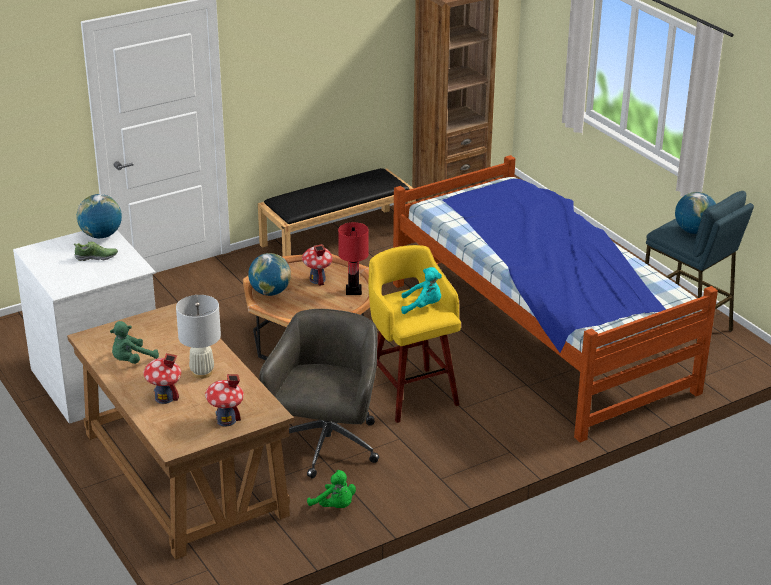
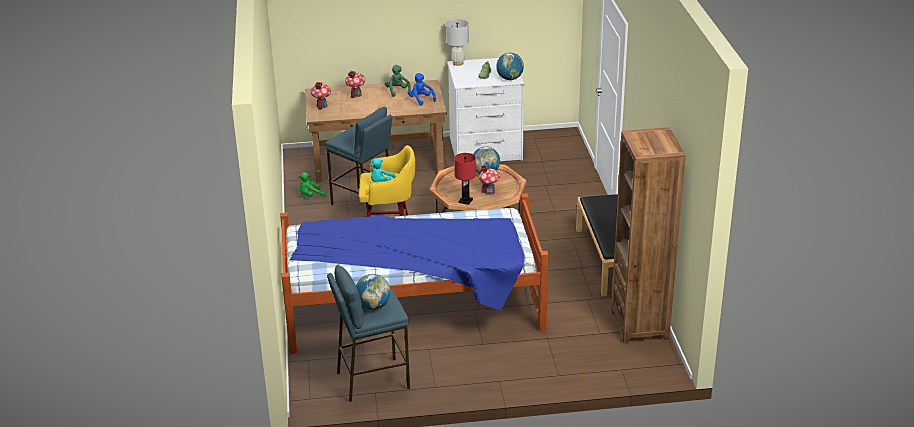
camera: 115 degrees right, 0 degrees up
(153, 331) = (421, 99): none -> blue plush toy
(202, 372) = (369, 106): white table lamp -> white table lamp (458, 63)
(326, 446) = (363, 203): grey office chair -> blue stool

